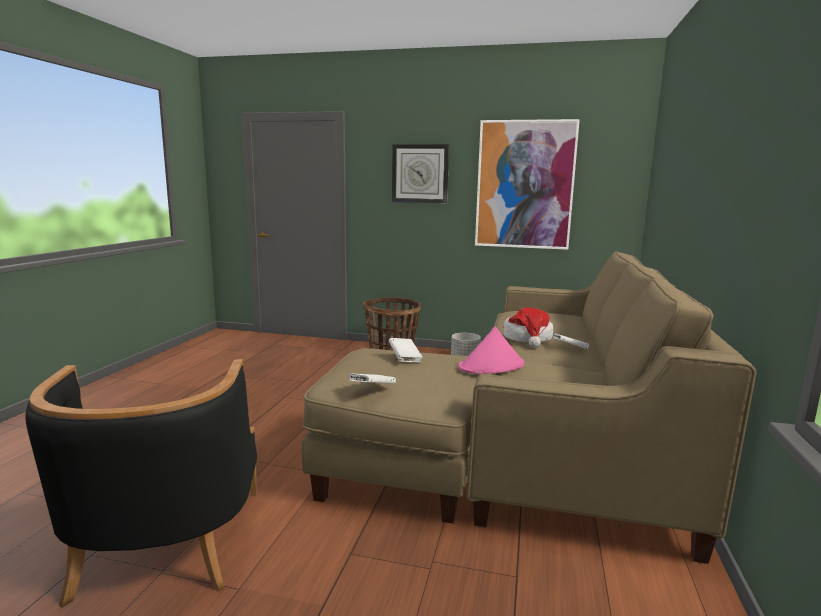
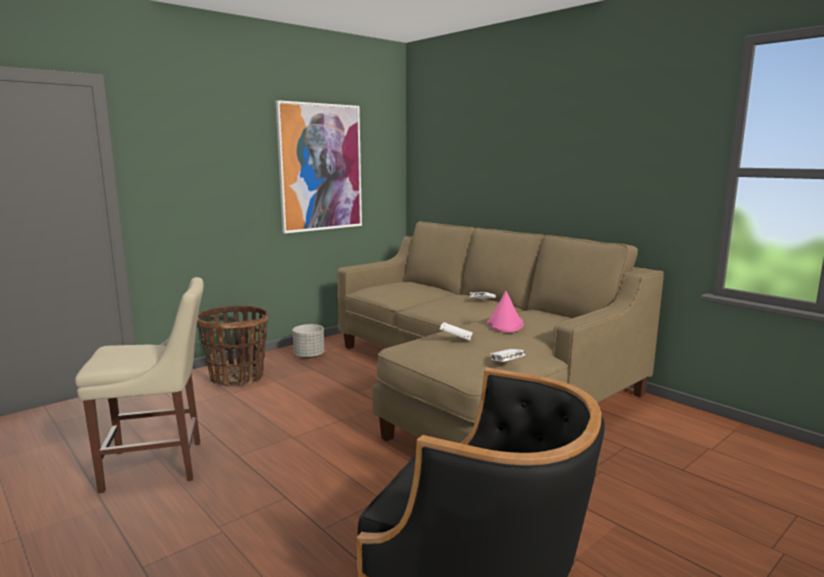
camera: 55 degrees left, 0 degrees up
(252, 383) = (159, 465): none -> beige chair
(420, 173) = (216, 158): wall clock -> none
(528, 338) = (446, 303): hat -> none

